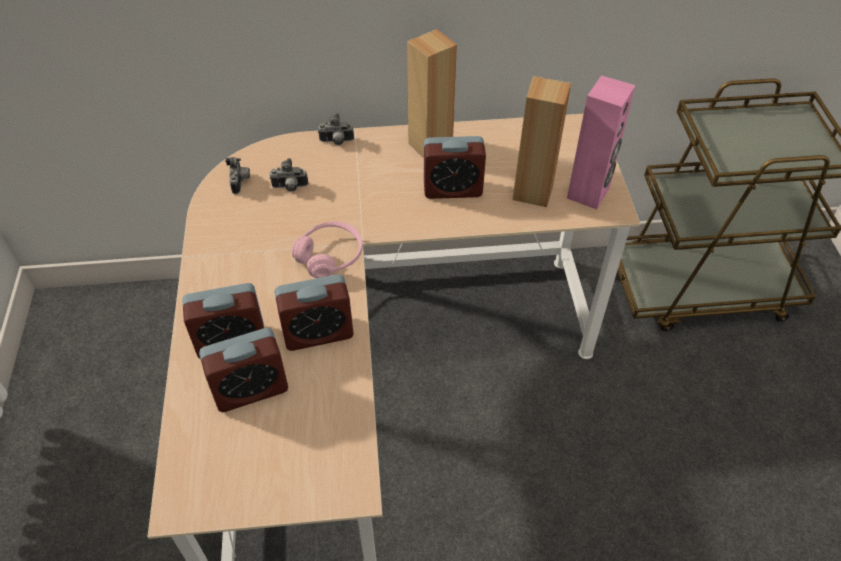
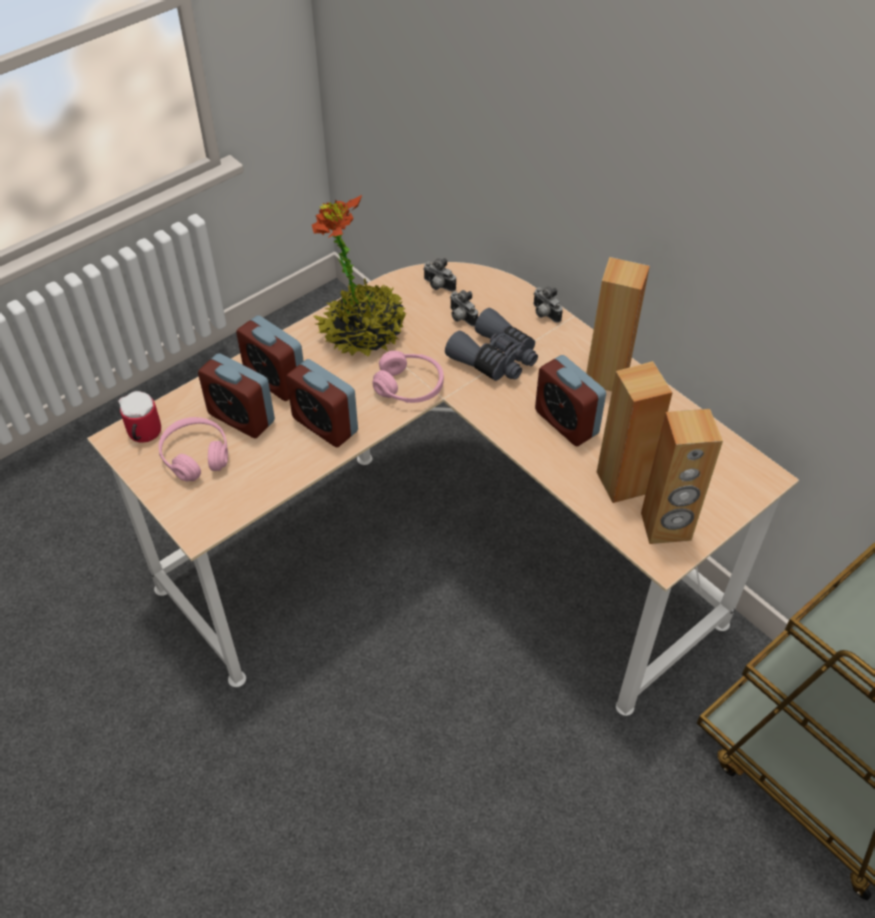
camera: 55 degrees right, 0 degrees up
(192, 482) = (142, 434): none -> mug
(239, 253) = (363, 332): none -> potted plant
(241, 182) = (437, 286): camera -> camera turned 75 degrees clockwise
(263, 449) = (196, 456): none -> pink headphones
(352, 191) = (495, 358): none -> grey binoculars
(589, 193) = (666, 527): pink speaker -> brown speaker

